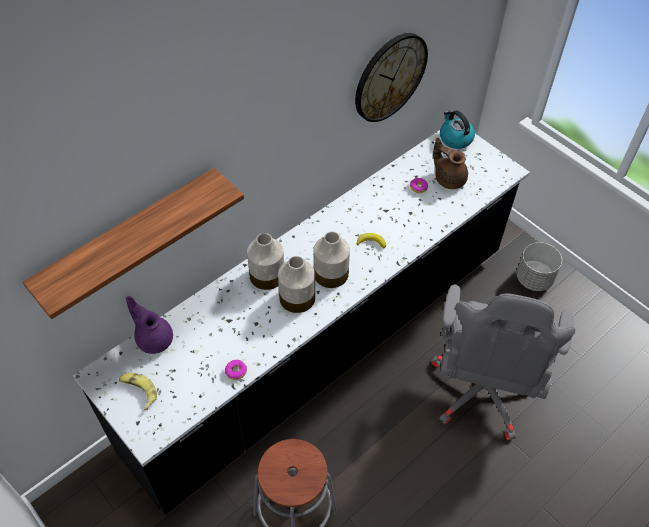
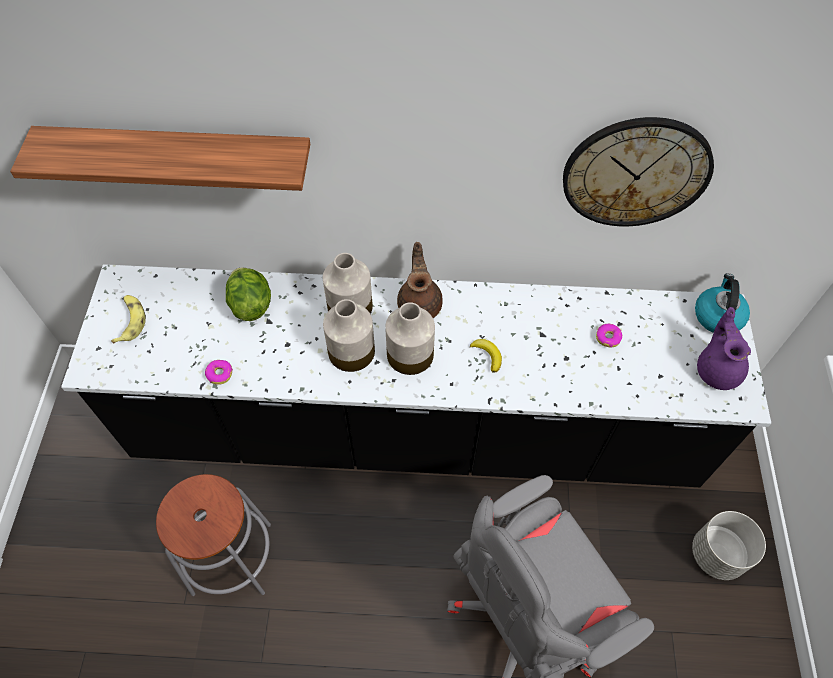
camera: 45 degrees right, 5 degrees up
(154, 338) = (193, 285): purple teapot -> purple teapot (718, 369)
(205, 320) = (250, 304): none -> lettuce
(449, 178) = (655, 354): brown teapot -> brown teapot (420, 304)

